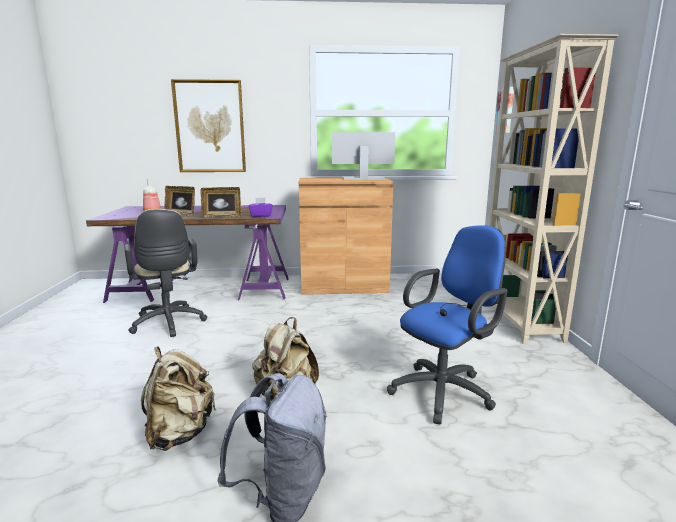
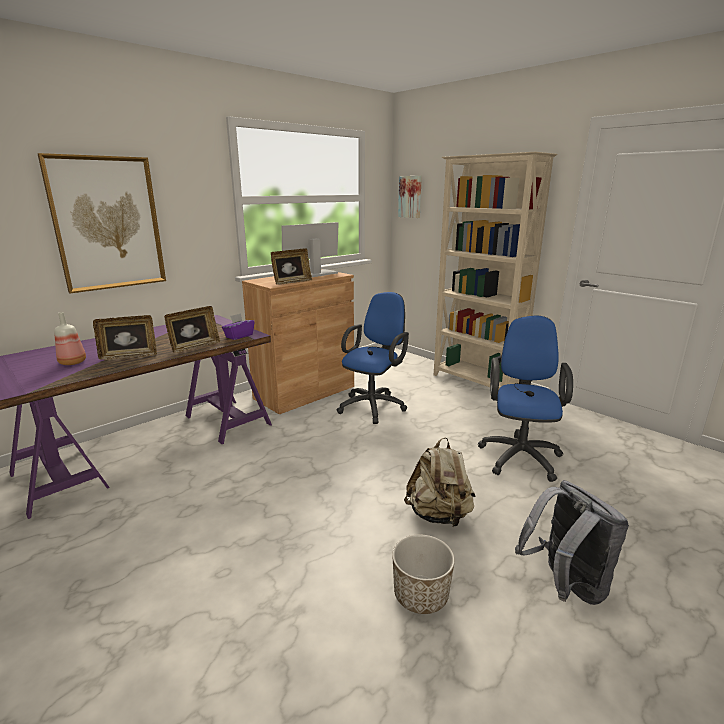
camera: 40 degrees left, 5 degrees up
(168, 324) = (192, 504): beige office chair -> none
(180, 433) = (420, 595): beige backpack -> planter
(326, 180) = (292, 282): none -> picture frame
(380, 309) = (374, 406): none -> blue office chair

